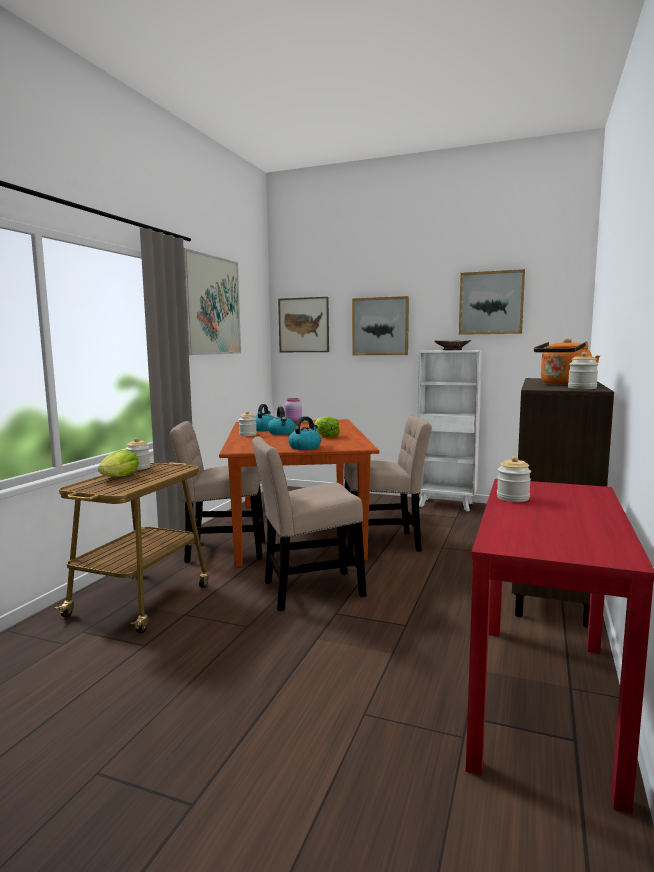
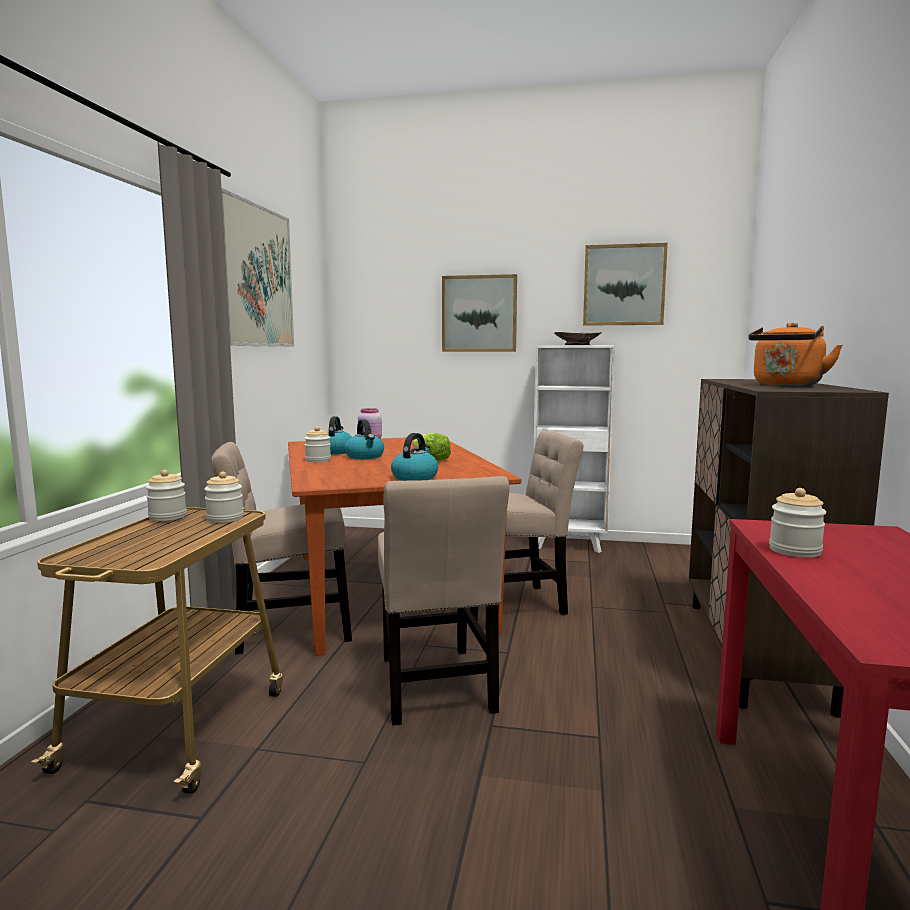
camera: 10 degrees left, 0 degrees up
(119, 477) = (140, 534): lettuce -> none
(303, 325) = (374, 310): picture -> none
(308, 590) = (436, 688): beige chair -> beige chair turned 75 degrees counterclockwise
(582, 388) = (830, 389): jar -> jar (225, 518)

